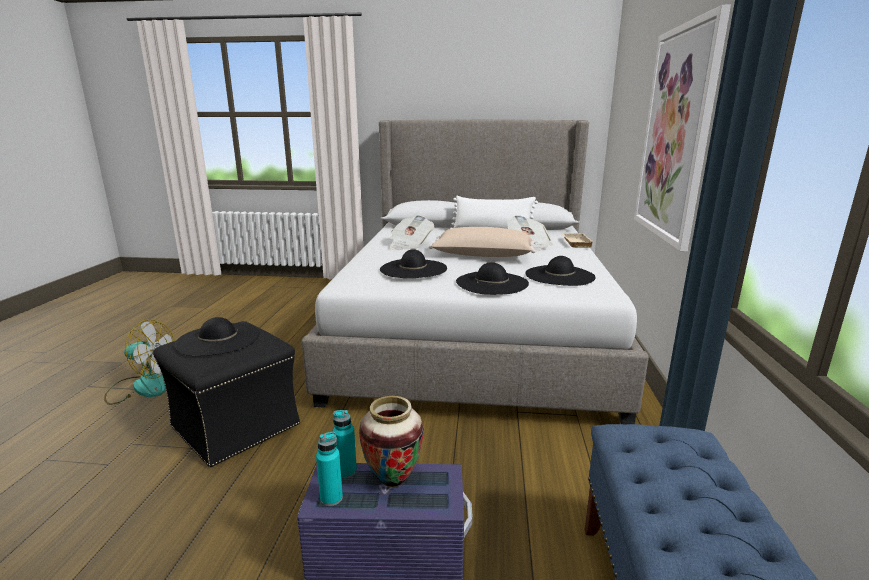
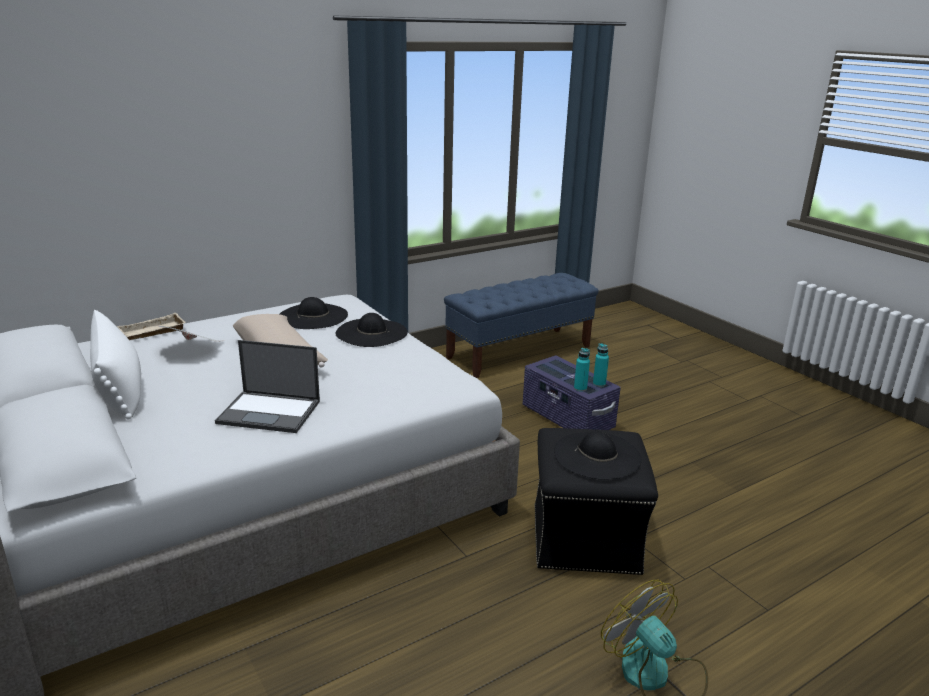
camera: 130 degrees left, 5 degrees up
(392, 480) = (564, 375): vase -> none
(410, 245) = (270, 412): newspaper -> laptop
(413, 269) = (384, 367): black hat -> none
(676, 135) = (232, 167): picture -> none

